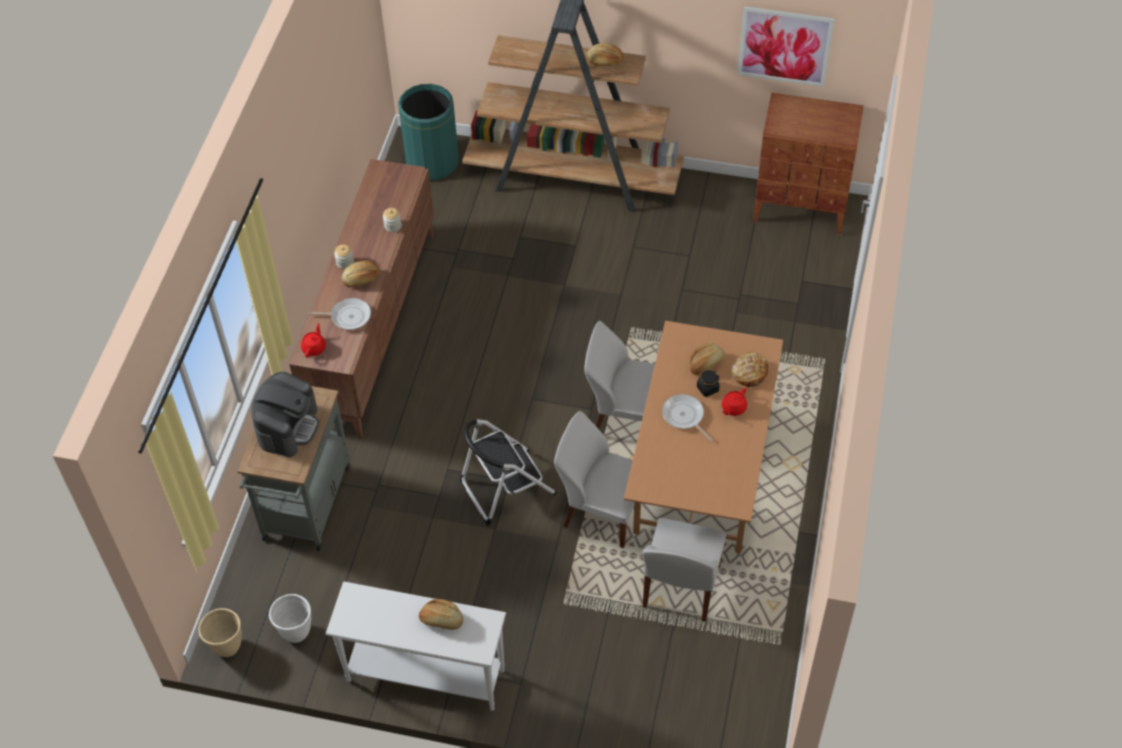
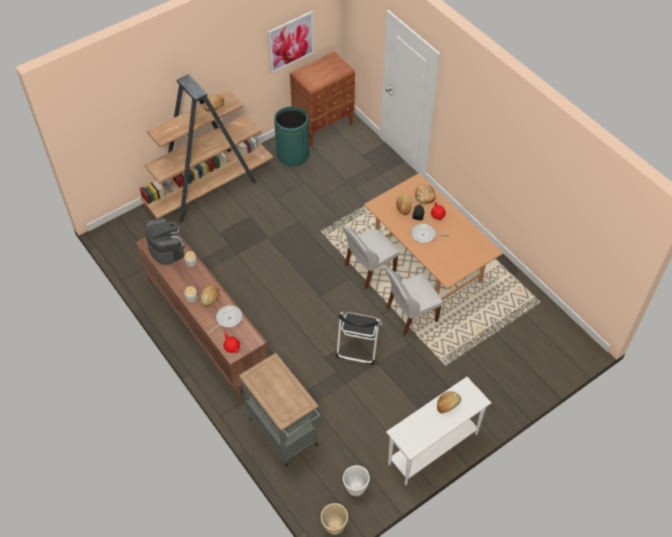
camera: 50 degrees left, 0 degrees up
(288, 426) = (275, 389): coffee machine -> coffee machine (166, 248)
(432, 162) = (131, 234): green trash can -> green trash can (293, 155)
(680, 588) = (479, 316): white chair -> none

